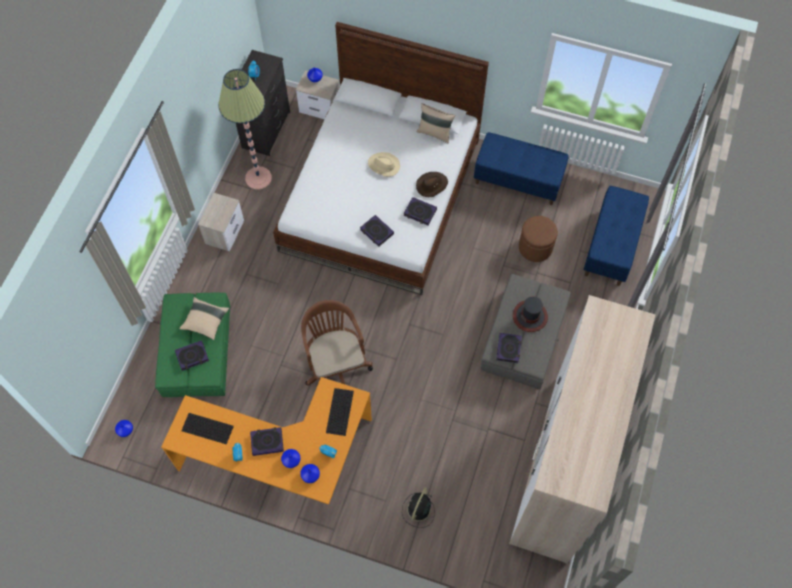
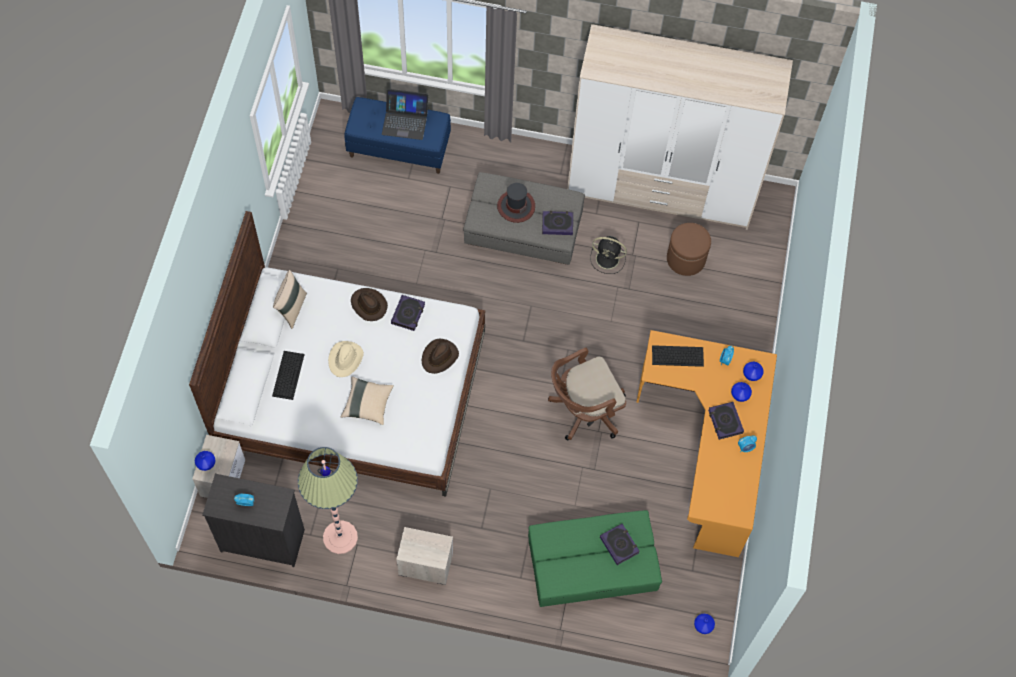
camera: 100 degrees left, 0 degrees up
(205, 321) = (572, 539): beige pillow -> beige pillow (367, 404)
(208, 428) = (722, 484): keyboard -> keyboard (288, 374)
(376, 232) = (439, 357): book -> brown hat
(418, 510) = (731, 312): black fan -> black fan (608, 259)
(518, 180) = (319, 243): blue bench -> none
(535, 247) = (409, 221): brown ottoman -> brown ottoman (686, 259)
(622, 232) = (405, 121): none -> laptop

